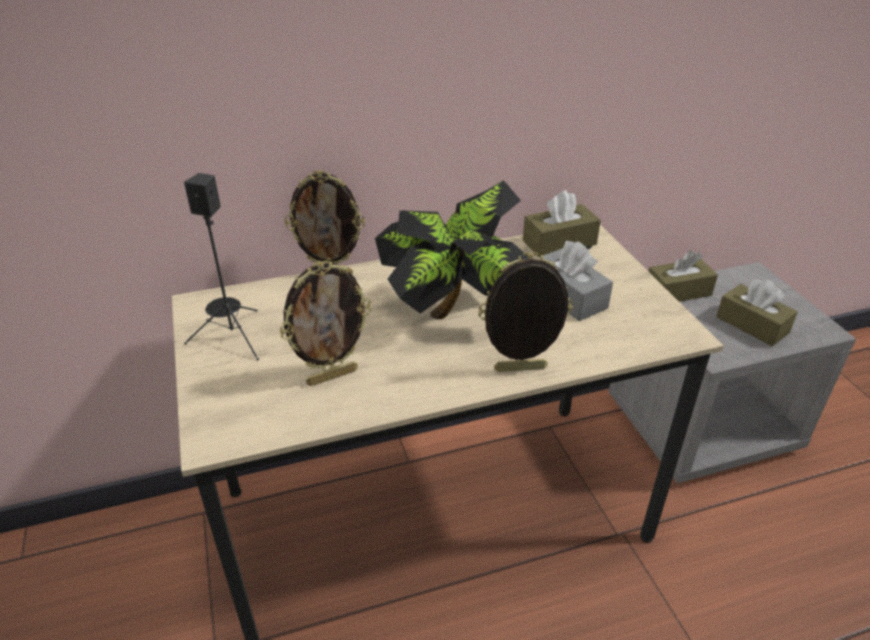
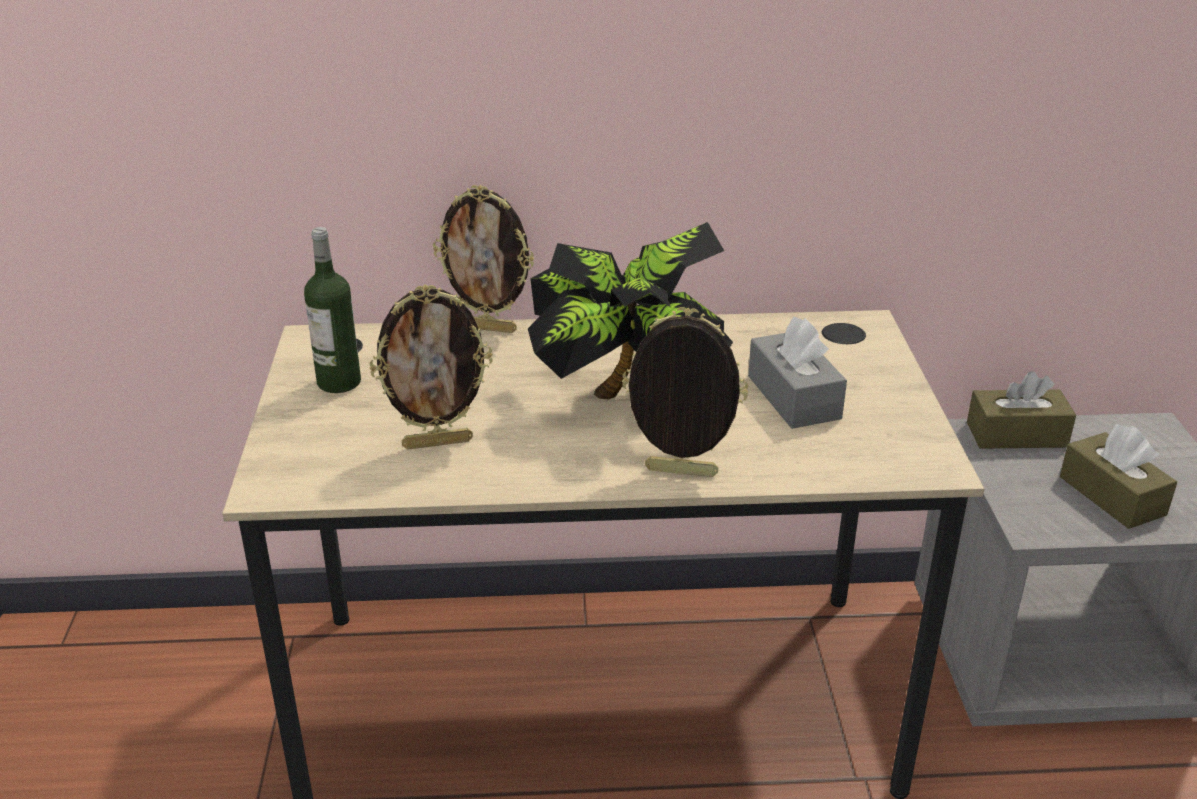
camera: 15 degrees right, 5 degrees down
(234, 337) = (339, 382): black speaker -> bottle
(559, 243) = (817, 329): brown tissue box -> none

